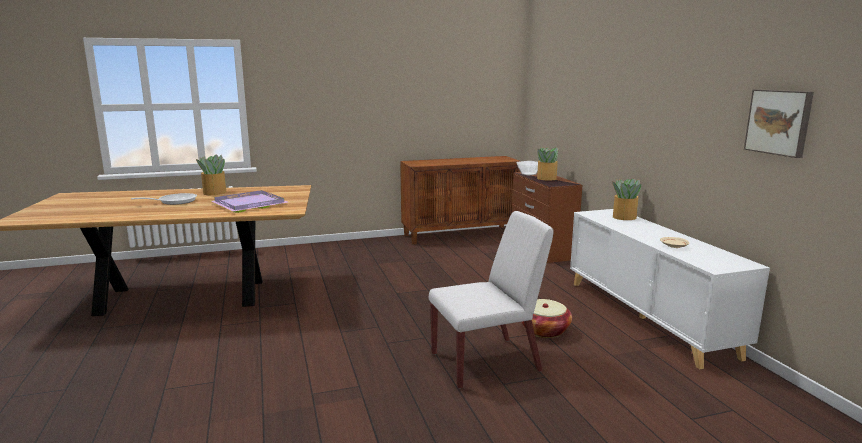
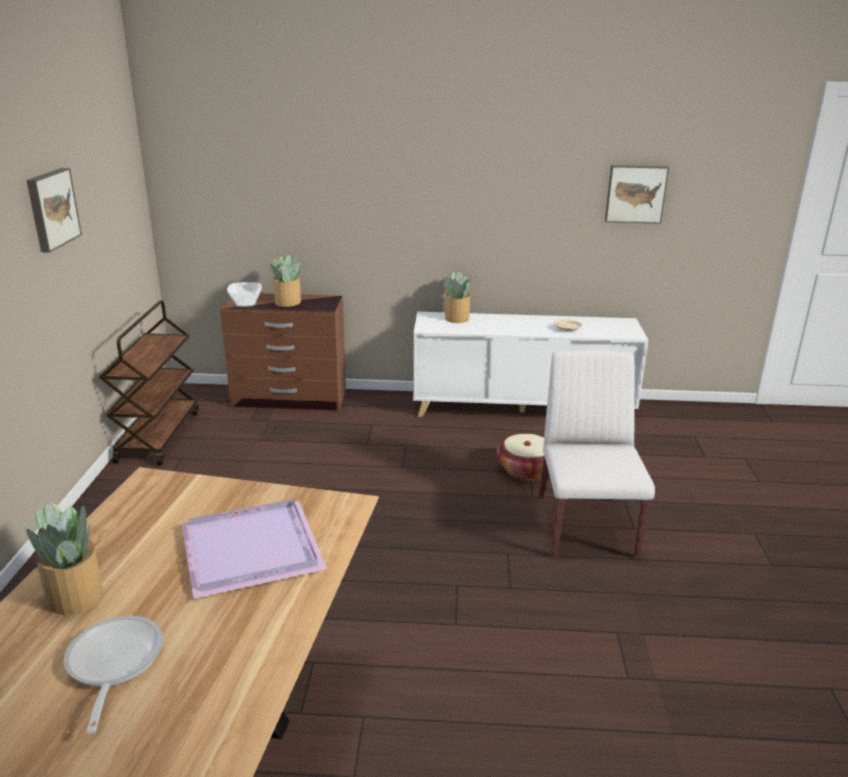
camera: 70 degrees left, 10 degrees up
(416, 88) = (51, 209): none -> picture
(460, 234) = (158, 436): brown cabinet -> brown cart

